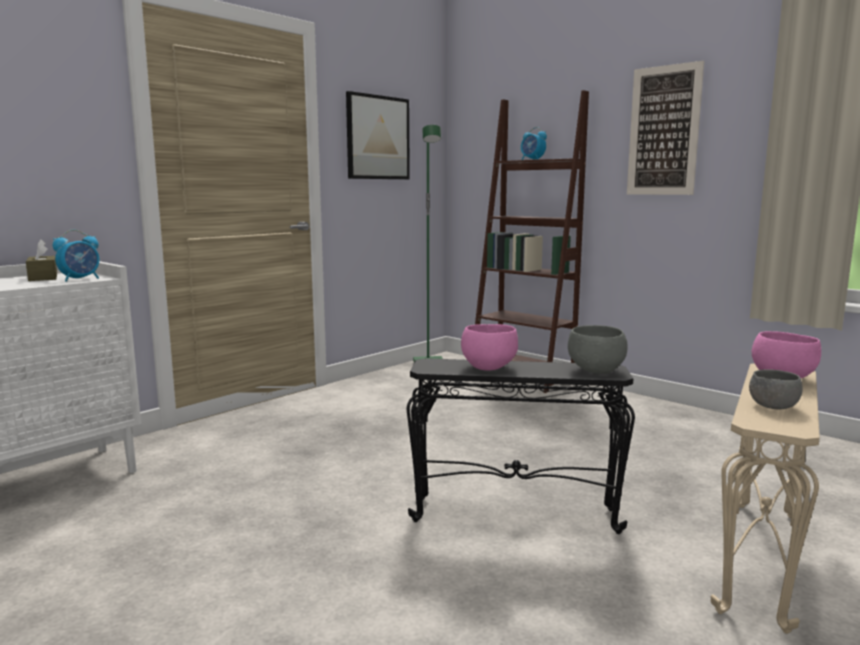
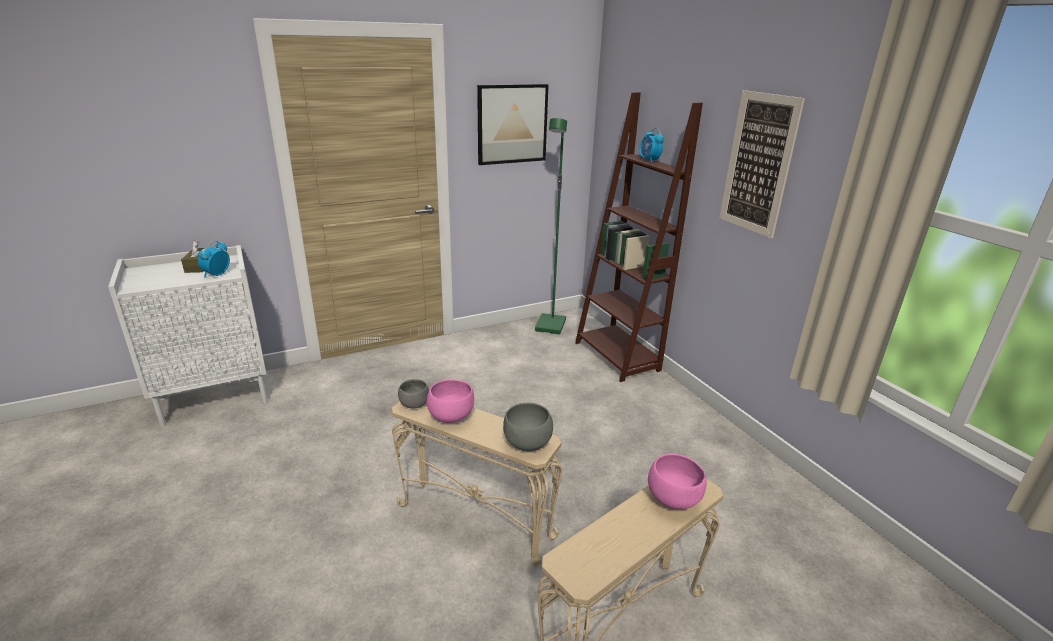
camera: 20 degrees right, 15 degrees up
(81, 279) = (216, 275): alarm clock -> alarm clock turned 135 degrees clockwise
(514, 515) = (475, 521): black side table -> beige side table
(772, 406) = (606, 542): grey bowl -> grey bowl (414, 404)

